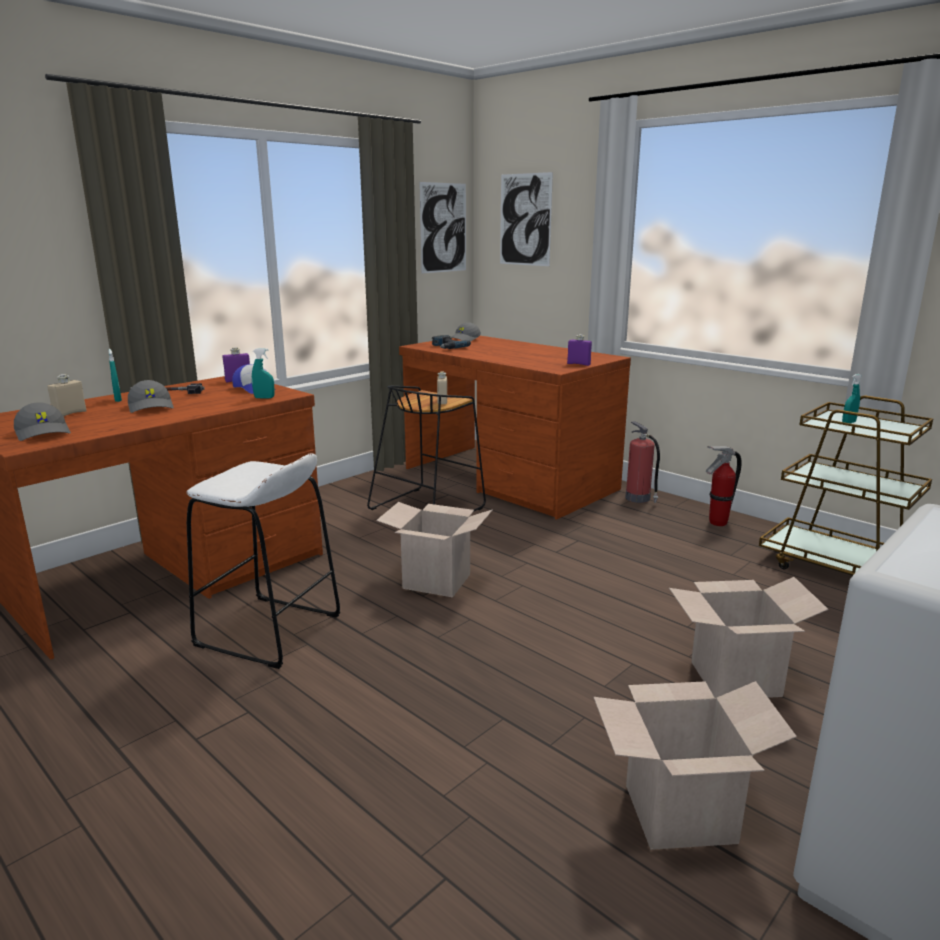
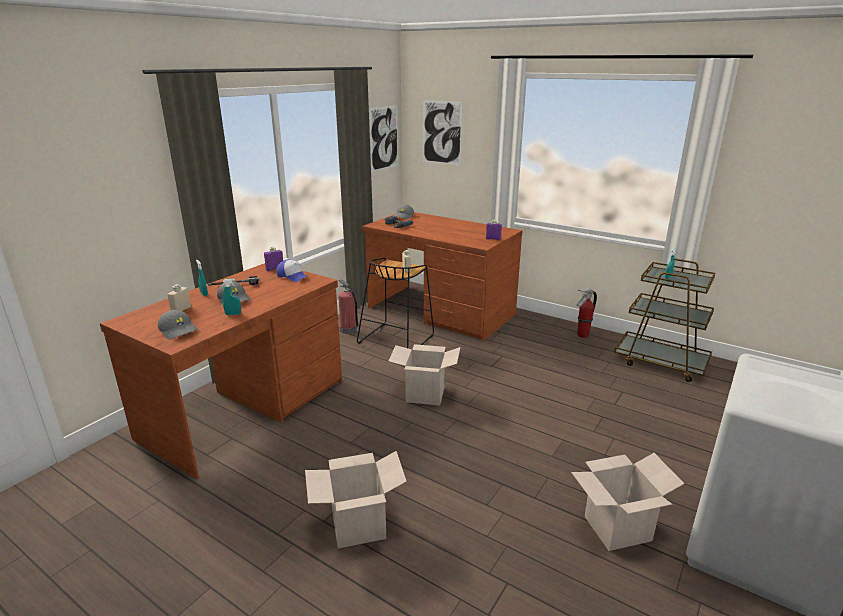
camera: 10 degrees left, 5 degrees up
(264, 398) = (306, 285): turquoise spray bottle -> turquoise spray bottle (233, 314)
(269, 631) = (333, 442): white stool -> none
(638, 498) = (529, 320): fire extinguisher -> fire extinguisher (349, 330)
(735, 678) = (623, 443): cardboard box -> cardboard box (358, 526)

